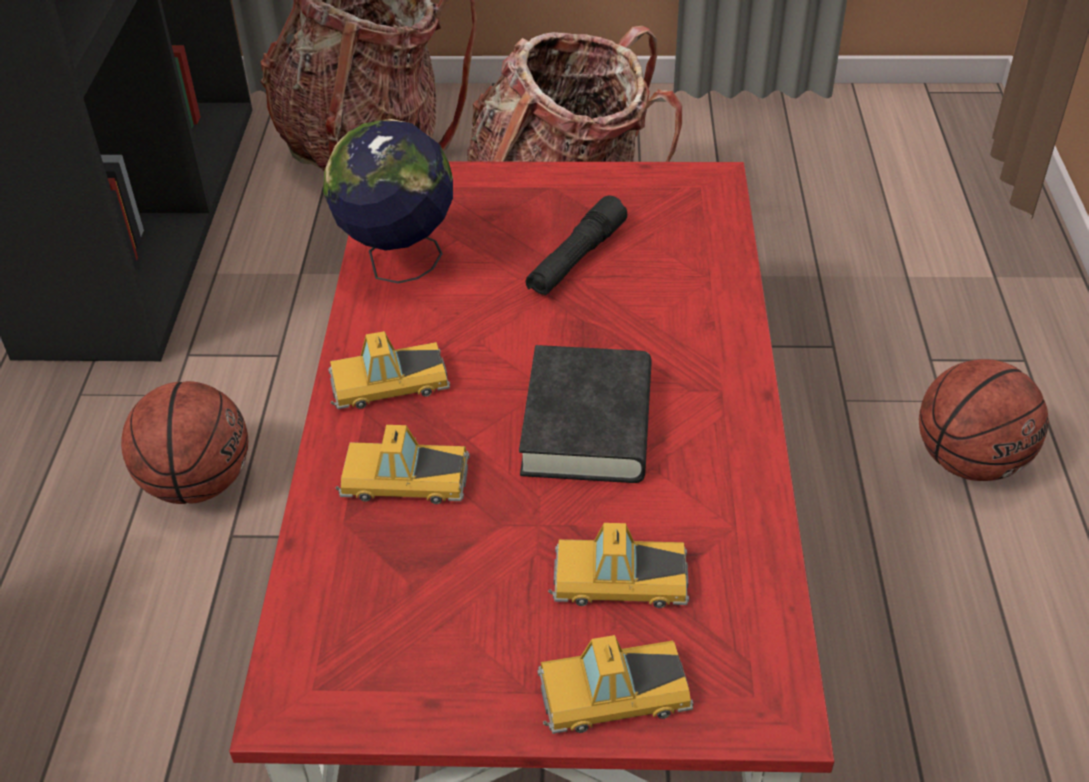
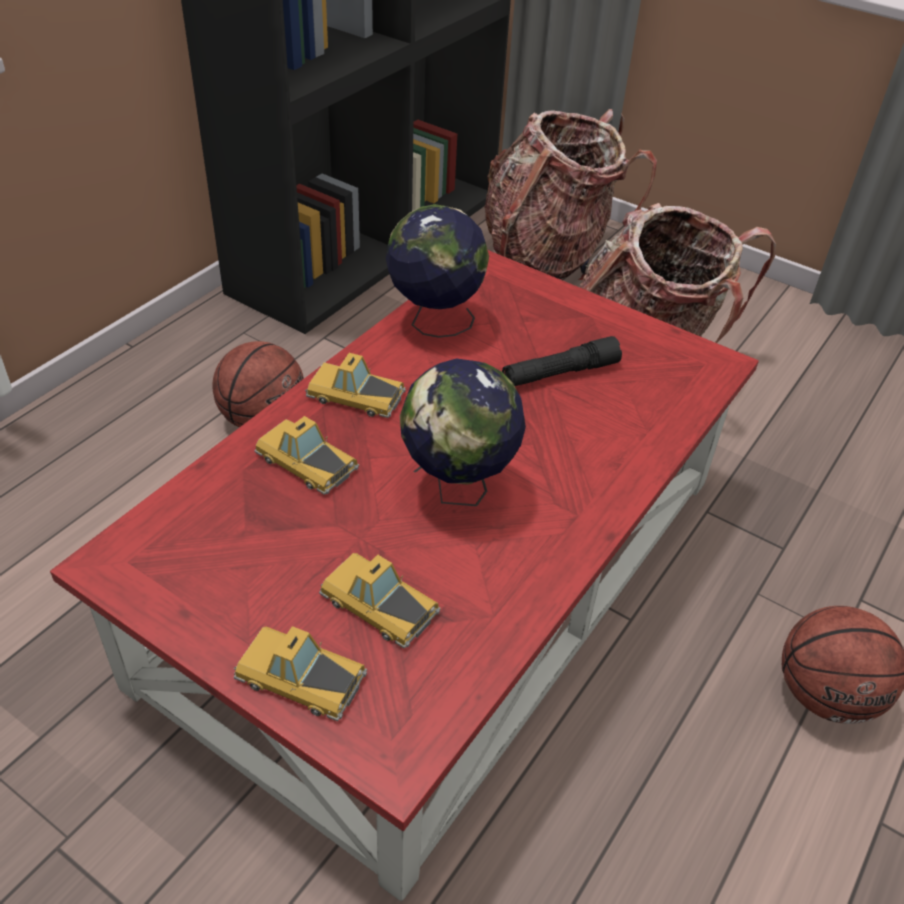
camera: 30 degrees right, 0 degrees up
(587, 425) = (458, 489): black book -> globe

